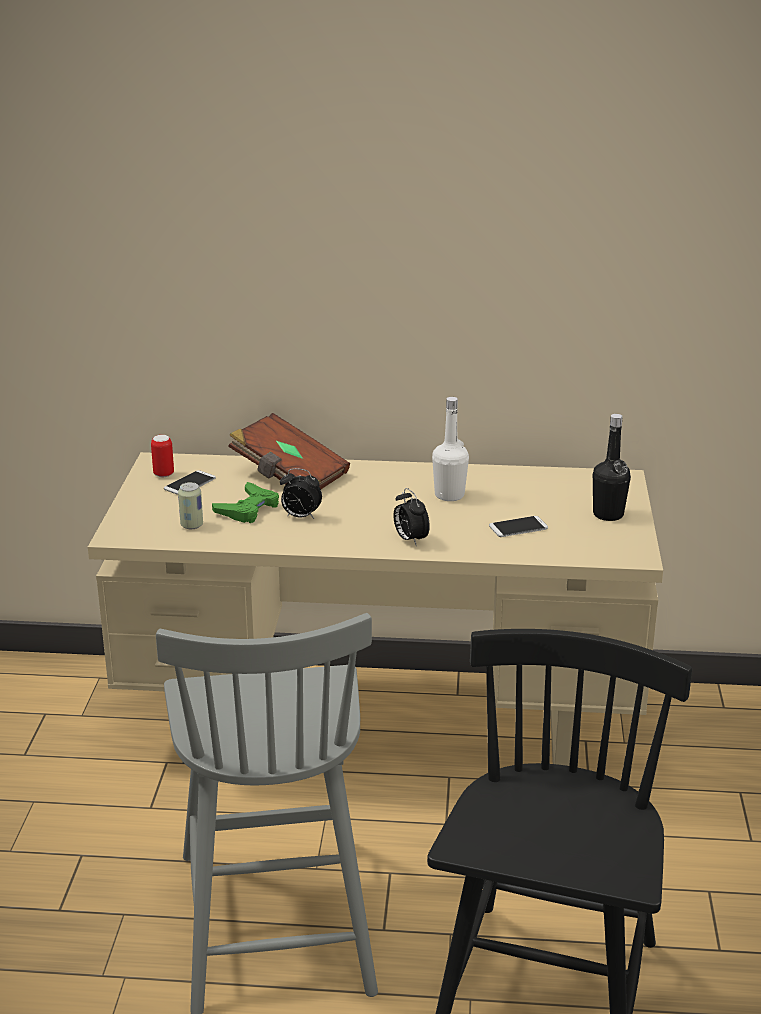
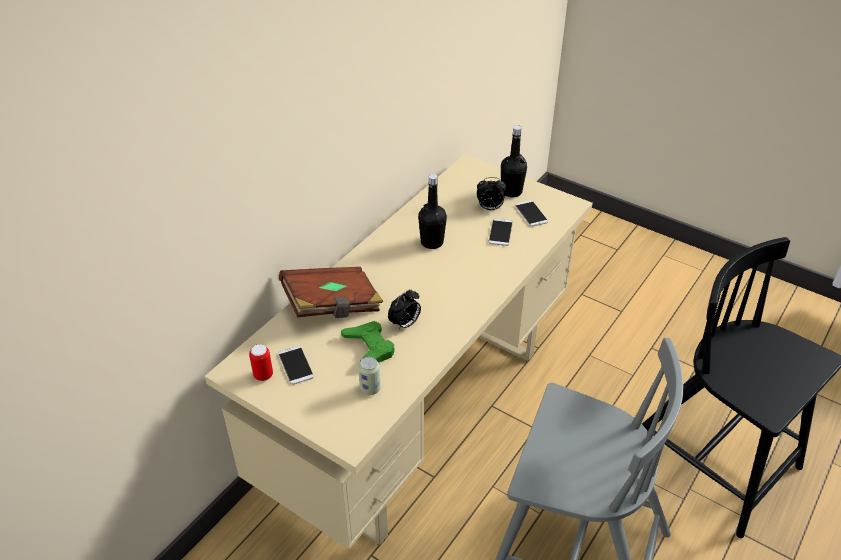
camera: 60 degrees left, 15 degrees up
(410, 539) = (481, 285): alarm clock -> alarm clock (489, 208)
(449, 495) = (432, 242): white bottle -> black bottle
(580, 536) = (531, 214): none -> phone

